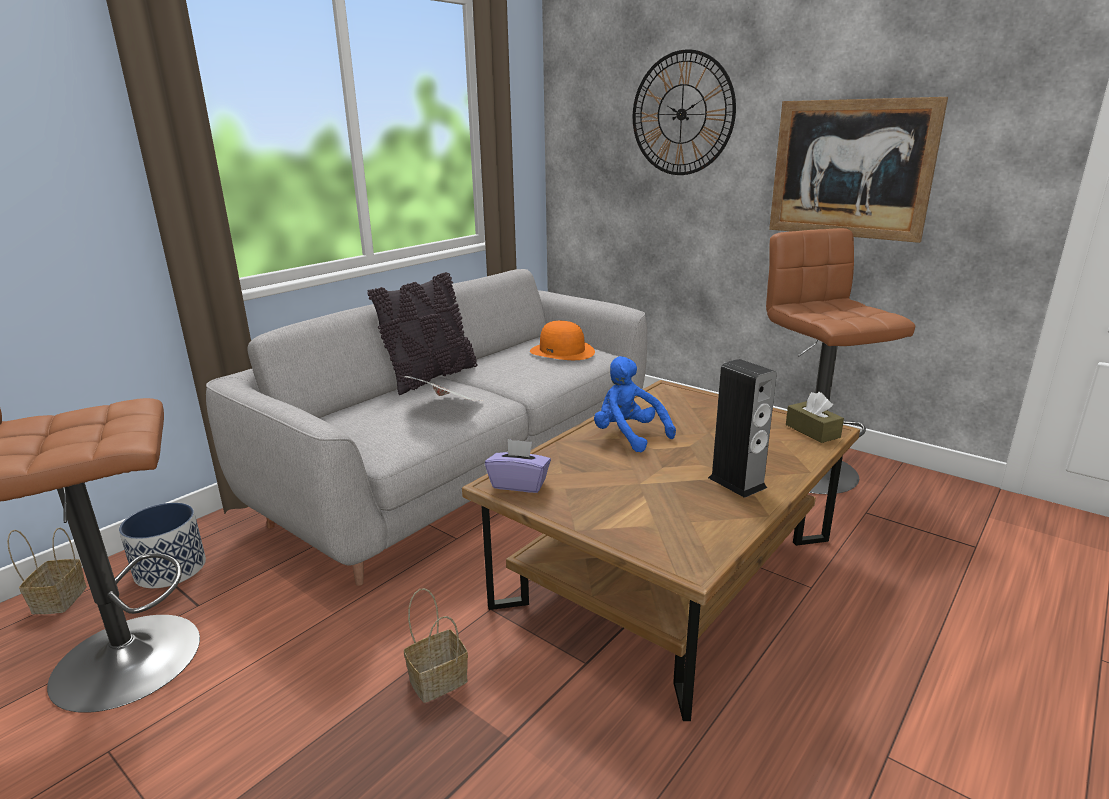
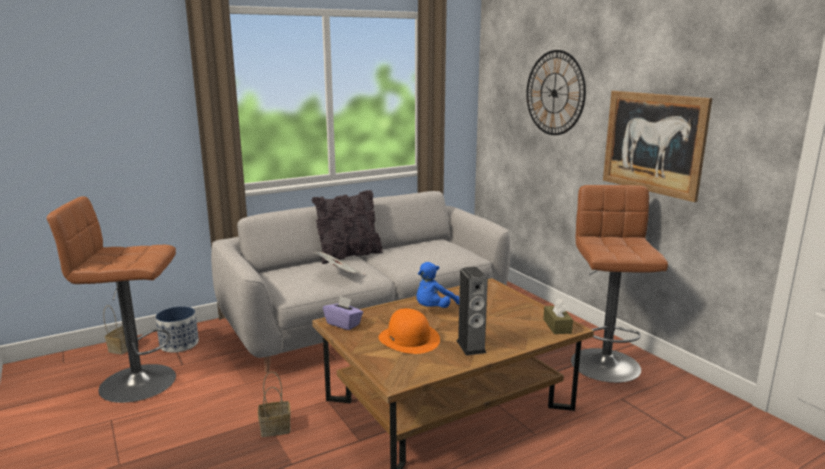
camera: 20 degrees right, 5 degrees down
(562, 351) = (443, 250): orange hat -> orange hat (409, 339)
(628, 436) = (434, 309): blue plush toy -> blue plush toy turned 120 degrees counterclockwise

